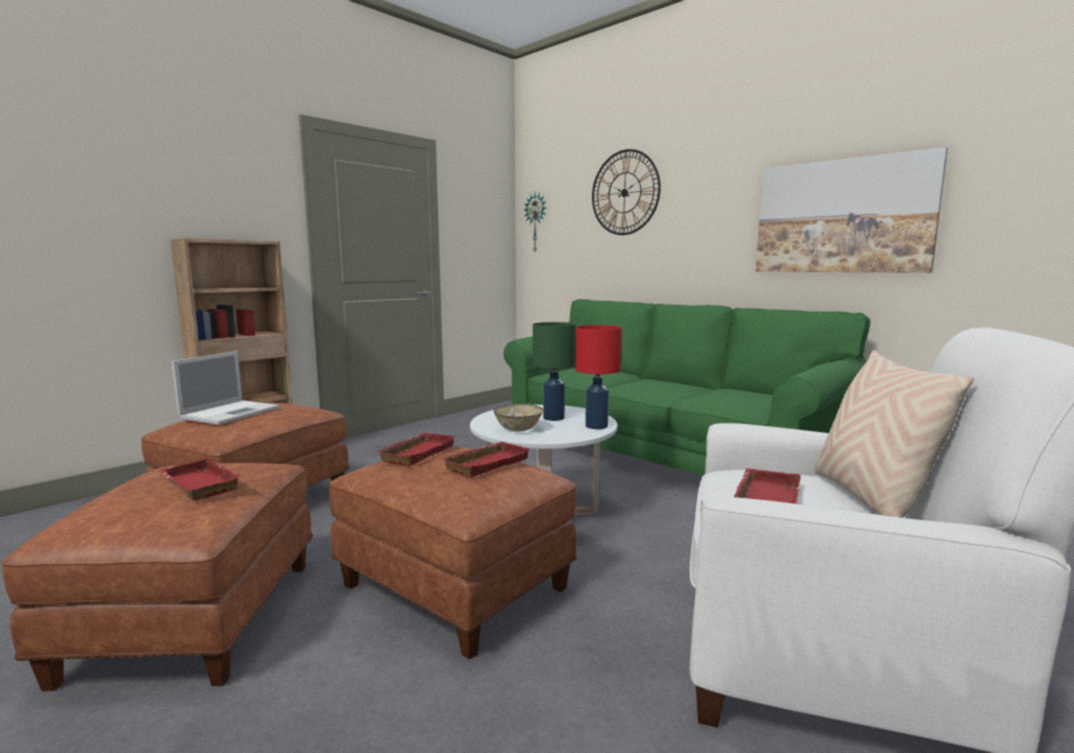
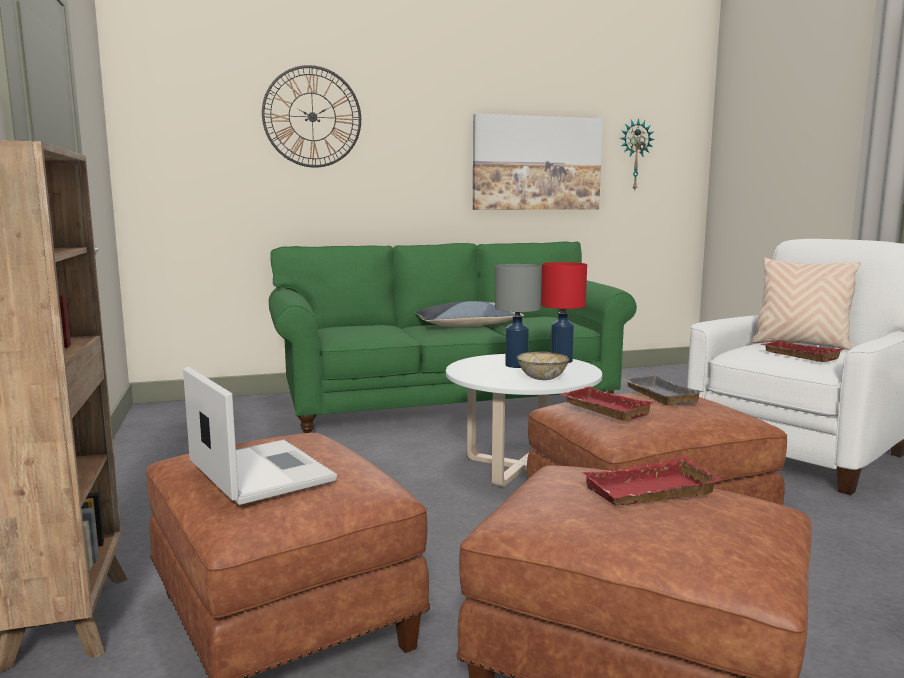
camera: 60 degrees left, 0 degrees up
(486, 463) = (657, 395): red tray -> grey tray
(536, 222) = (158, 141): wall clock -> wall clock (634, 155)
(553, 418) = (516, 365): green table lamp -> grey table lamp
(679, 387) = (468, 325): none -> pillow

